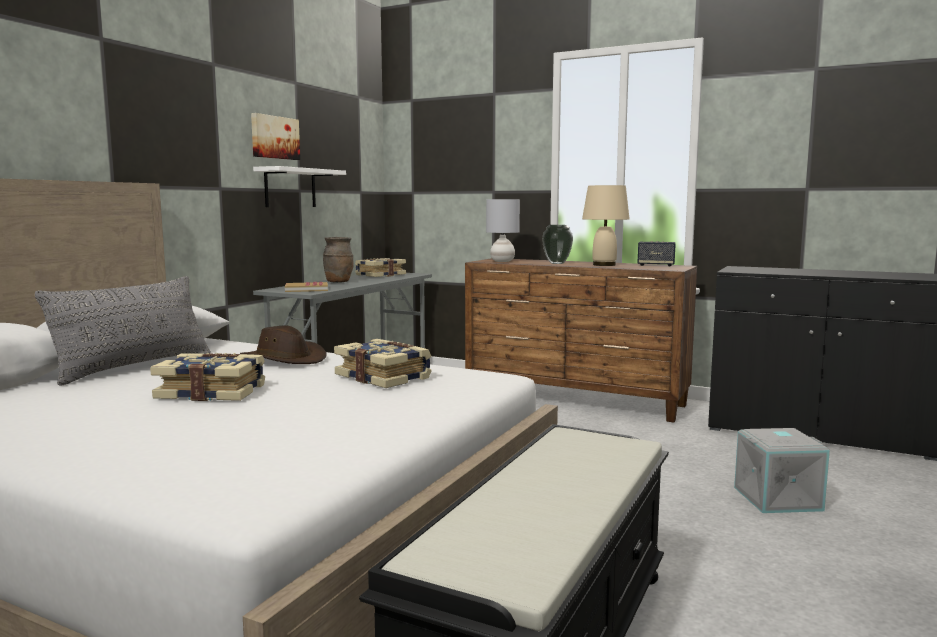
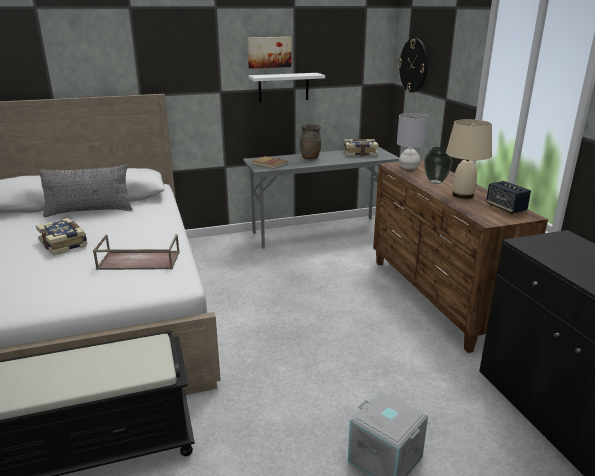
camera: 45 degrees right, 15 degrees up
(285, 359) = (145, 226): brown hat -> none
(384, 377) = (138, 261): book -> brown tray
(429, 164) = (414, 65): none -> wall clock

